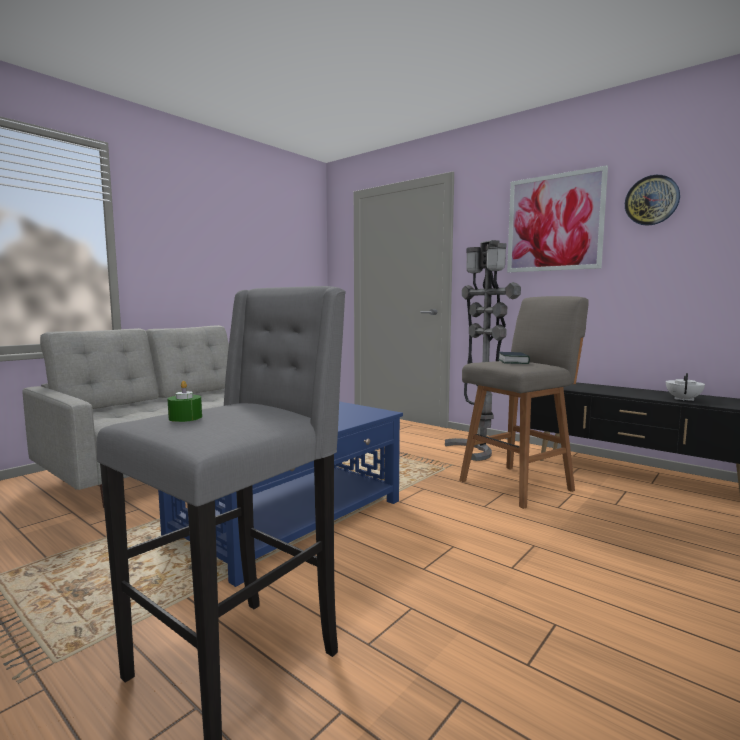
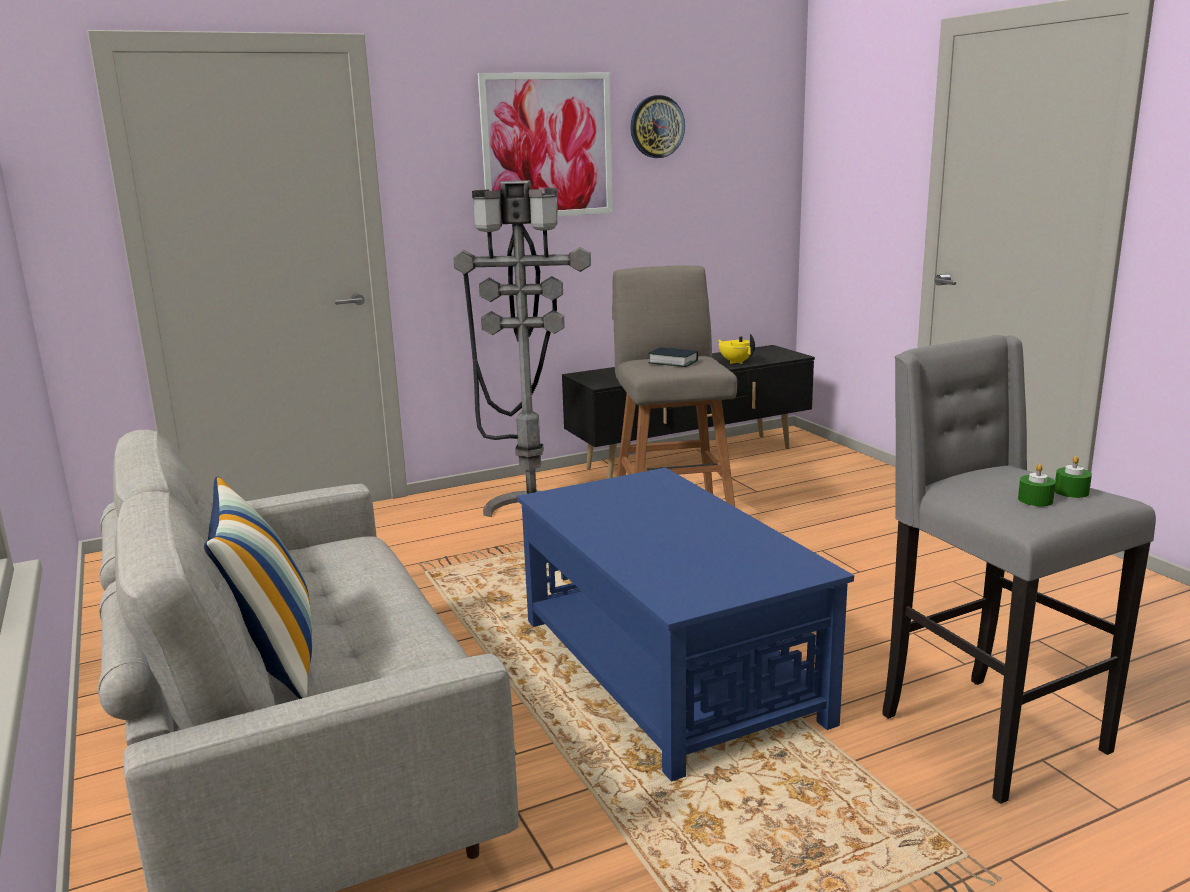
camera: 65 degrees left, 10 degrees up
(142, 403) = (270, 659): none -> pillow
(210, 426) = (1071, 492): none -> green candle
(683, 399) = (736, 362): white teapot -> yellow teapot

